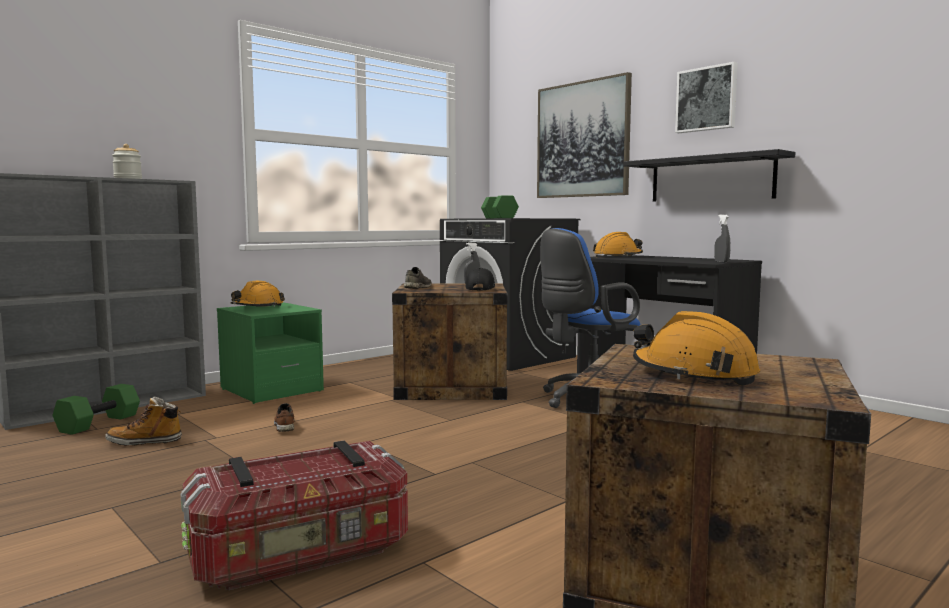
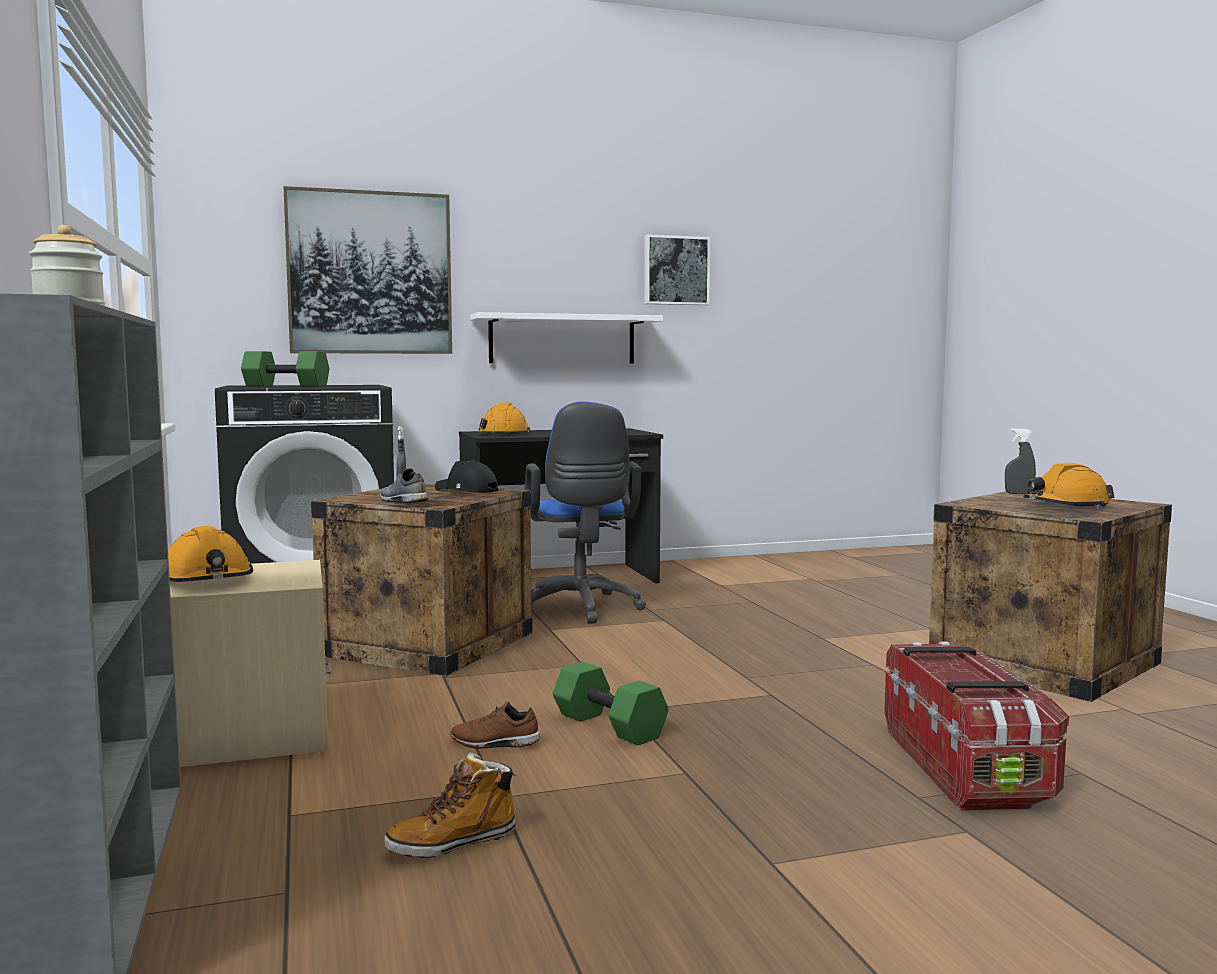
camera: 65 degrees left, 0 degrees up
(98, 423) = (239, 891): green dumbbell -> green dumbbell (607, 726)
(145, 442) = (453, 843): boot -> boot turned 45 degrees clockwise
(271, 390) = (244, 737): green nightstand -> beige nightstand
(707, 99) = (553, 248): picture -> picture (675, 270)
(711, 179) = (562, 339): black shelf -> white shelf
(721, 262) = (639, 432): grey spray bottle -> grey spray bottle (1019, 493)

